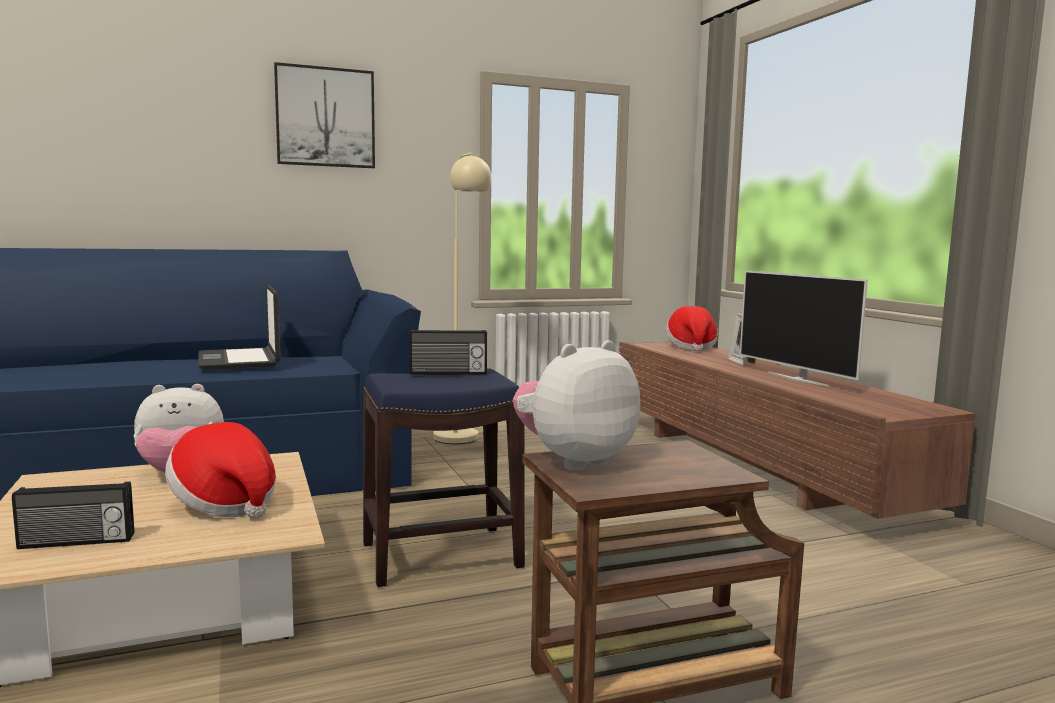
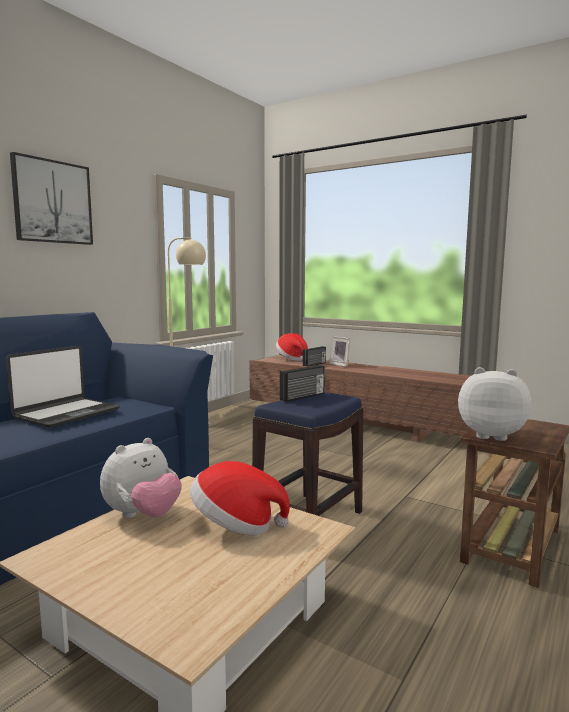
camera: 35 degrees left, 0 degrees up
(76, 542) = (205, 590): radio -> radio (314, 364)
(240, 360) = (66, 413): laptop -> laptop turned 90 degrees counterclockwise
(574, 460) = (490, 435): plush toy -> plush toy turned 90 degrees clockwise
(797, 379) = (387, 371): television -> none

